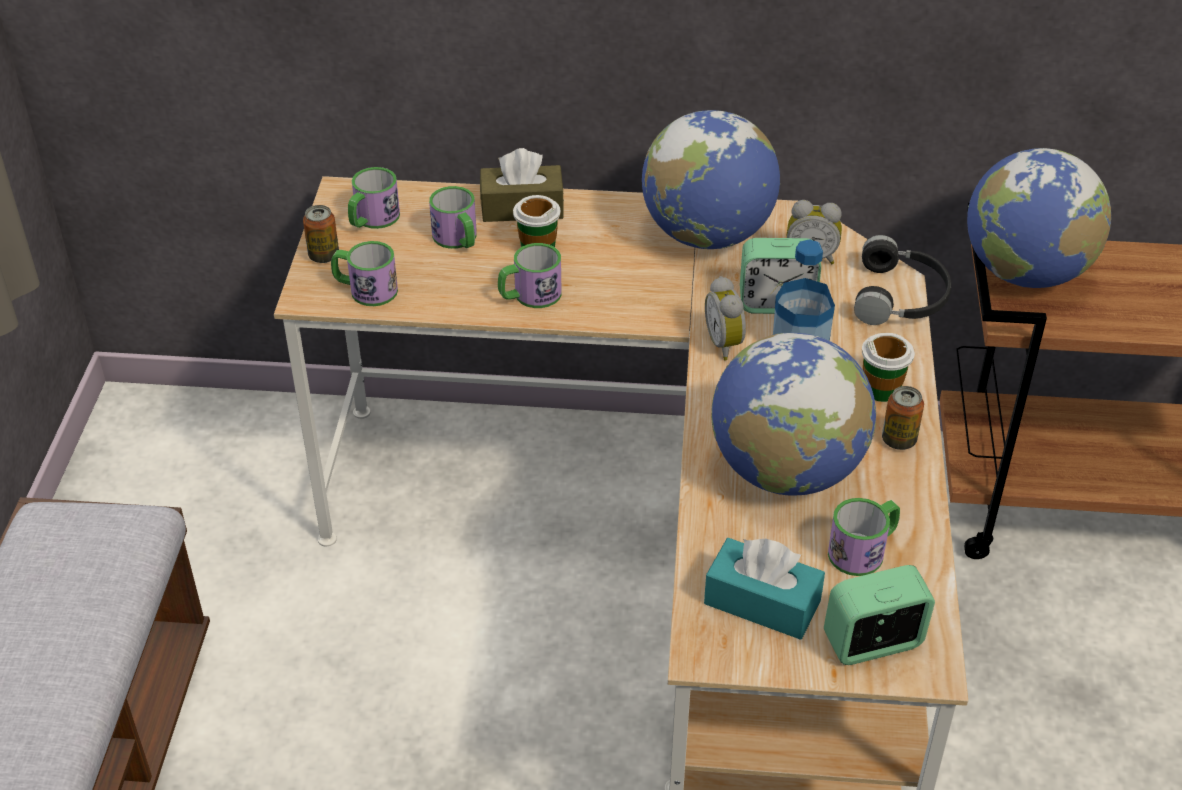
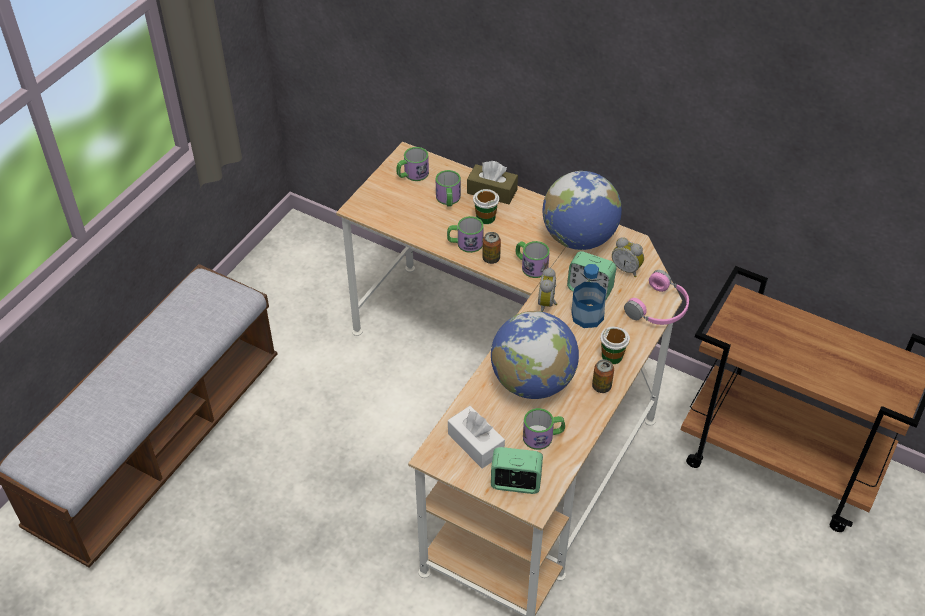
camera: 25 degrees right, 5 degrees up
(324, 256) = (377, 188): can -> can (491, 259)
(365, 289) = (386, 213): mug -> mug (530, 266)
(762, 602) = (475, 443): turquoise tissue box -> white tissue box
(901, 297) = (660, 308): black headphones -> pink headphones
(1025, 273) = (747, 317): globe -> none

